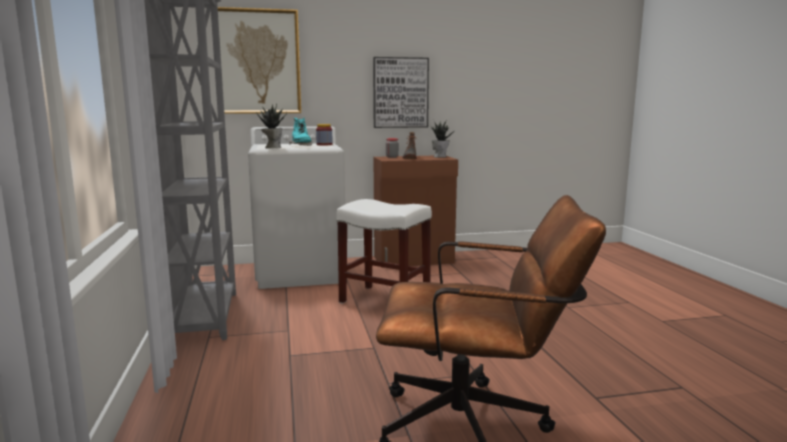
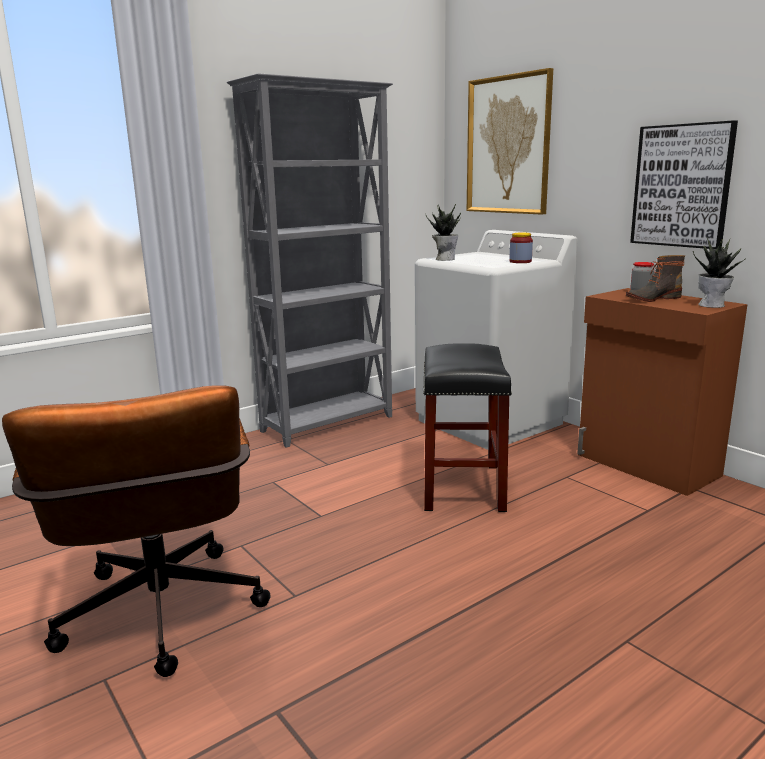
camera: 65 degrees right, 5 degrees up
(301, 146) = (482, 261): turquoise boot -> none
(386, 300) = (463, 487): white stool -> black stool

